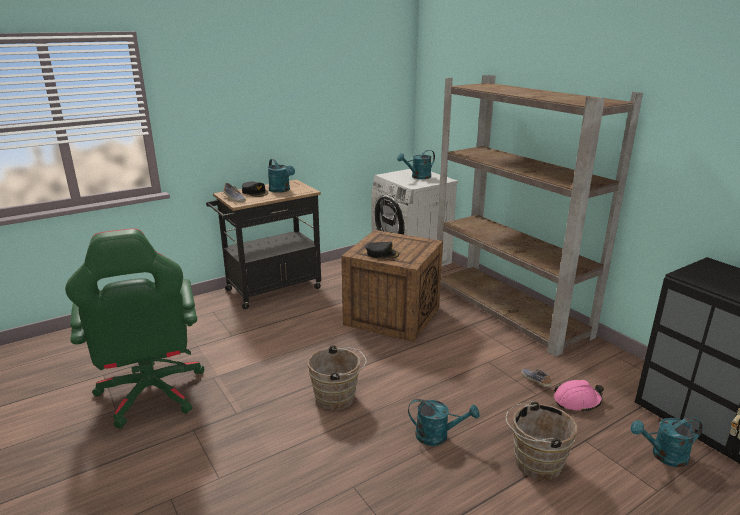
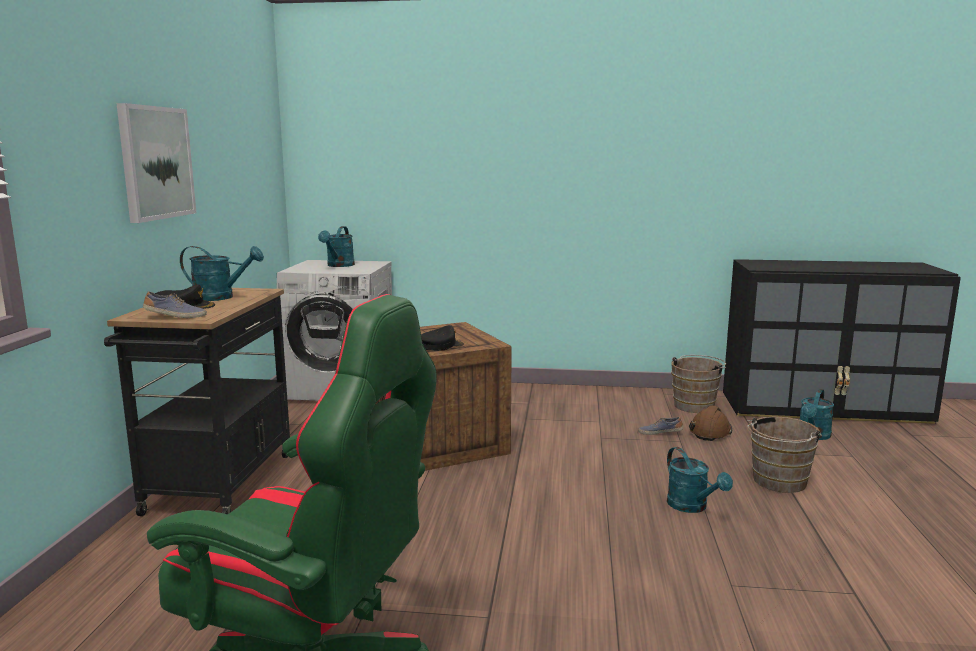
camera: 50 degrees left, 10 degrees down
(267, 109) = (156, 163): none -> picture
(338, 398) = (554, 533): brown bucket -> brown bucket (695, 405)
(438, 436) = (692, 507): turquoise watering can -> turquoise watering can turned 105 degrees clockwise
(508, 309) = (527, 395): brown bookcase -> none
(577, 401) = (710, 432): pink hard hat -> brown hard hat

